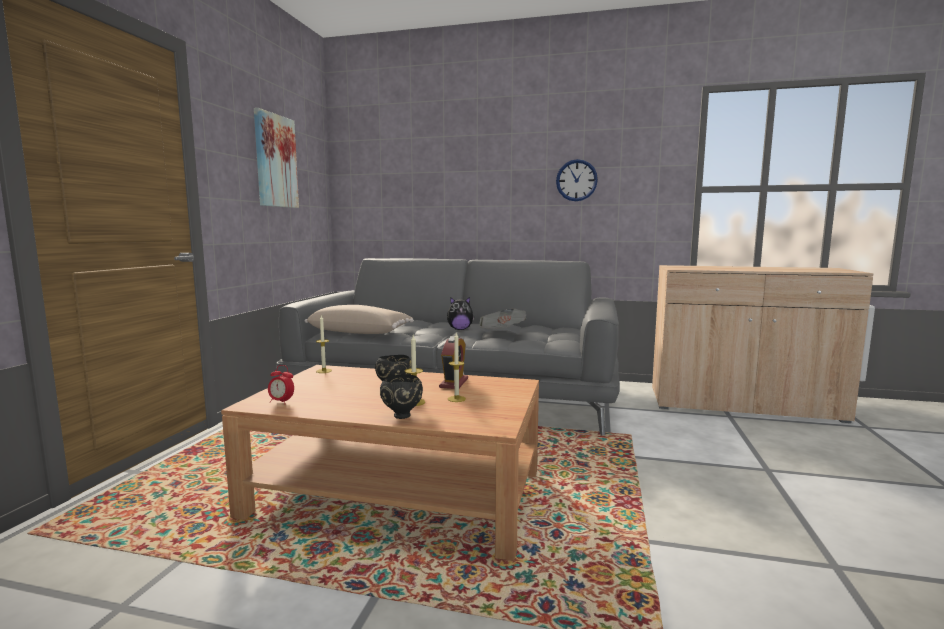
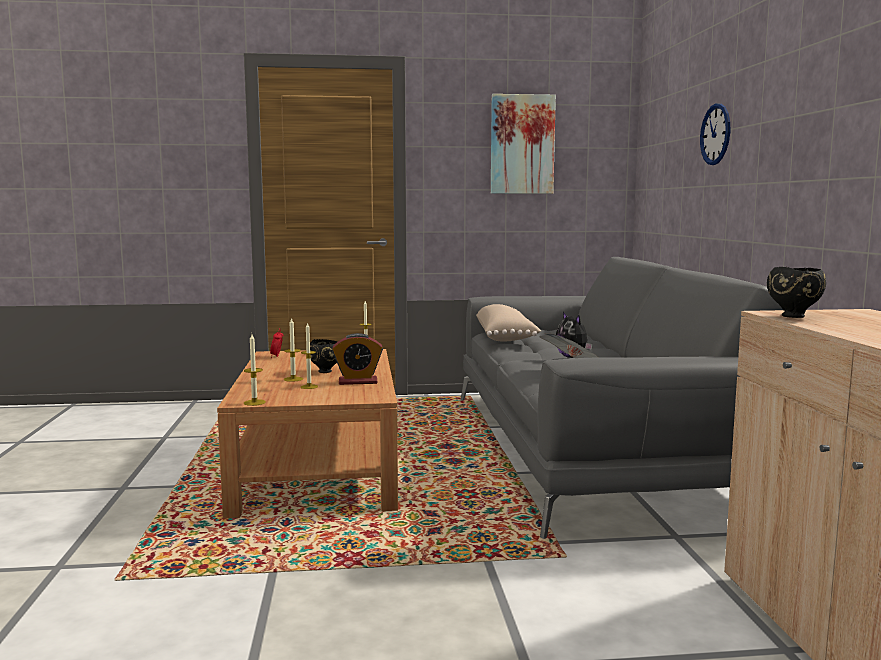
camera: 70 degrees right, 0 degrees up
(401, 415) = (258, 380): black bowl -> black bowl (793, 316)
(506, 421) = (254, 402): none -> candle
(576, 180) = (821, 133): wall clock -> wall clock (715, 134)

